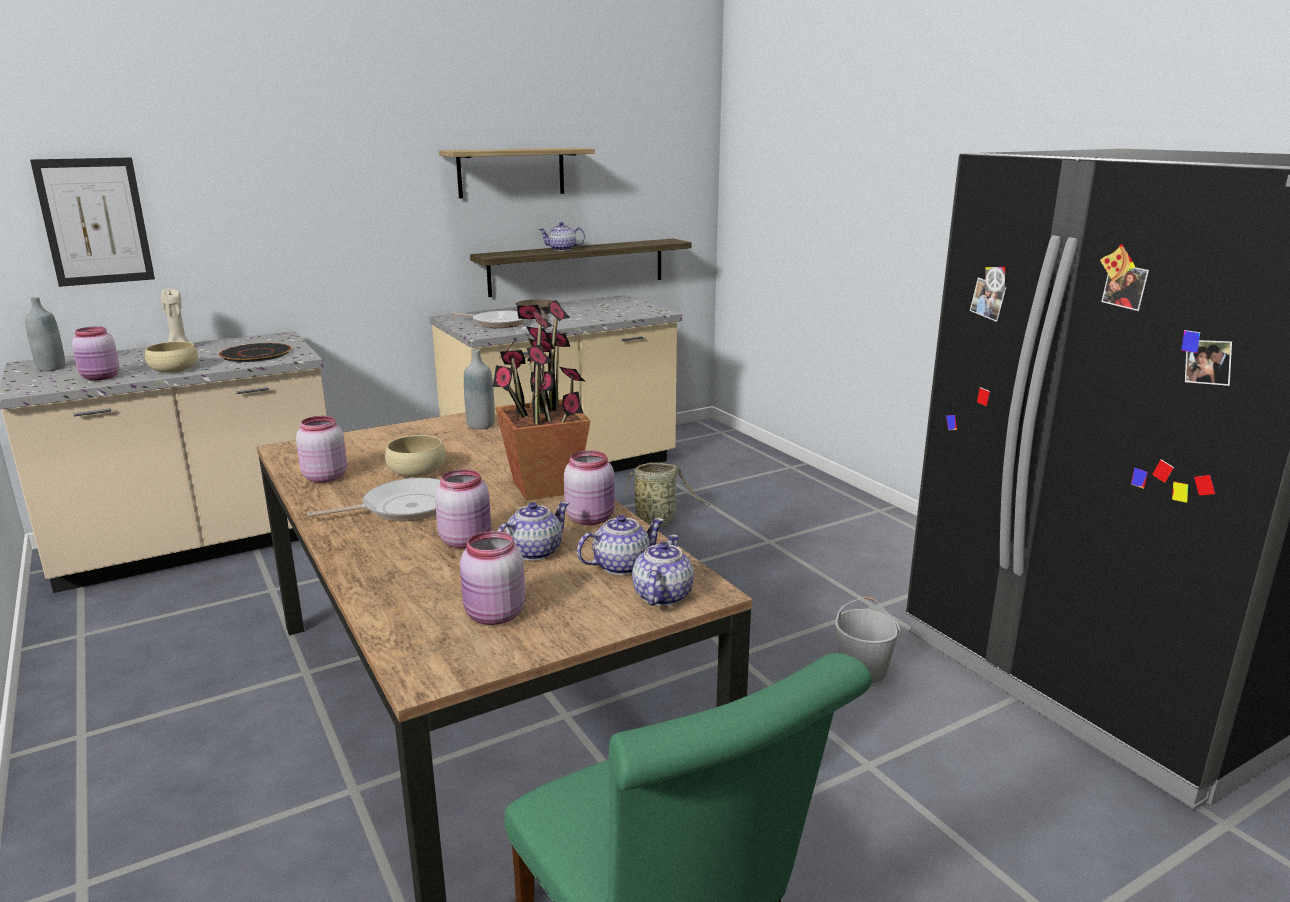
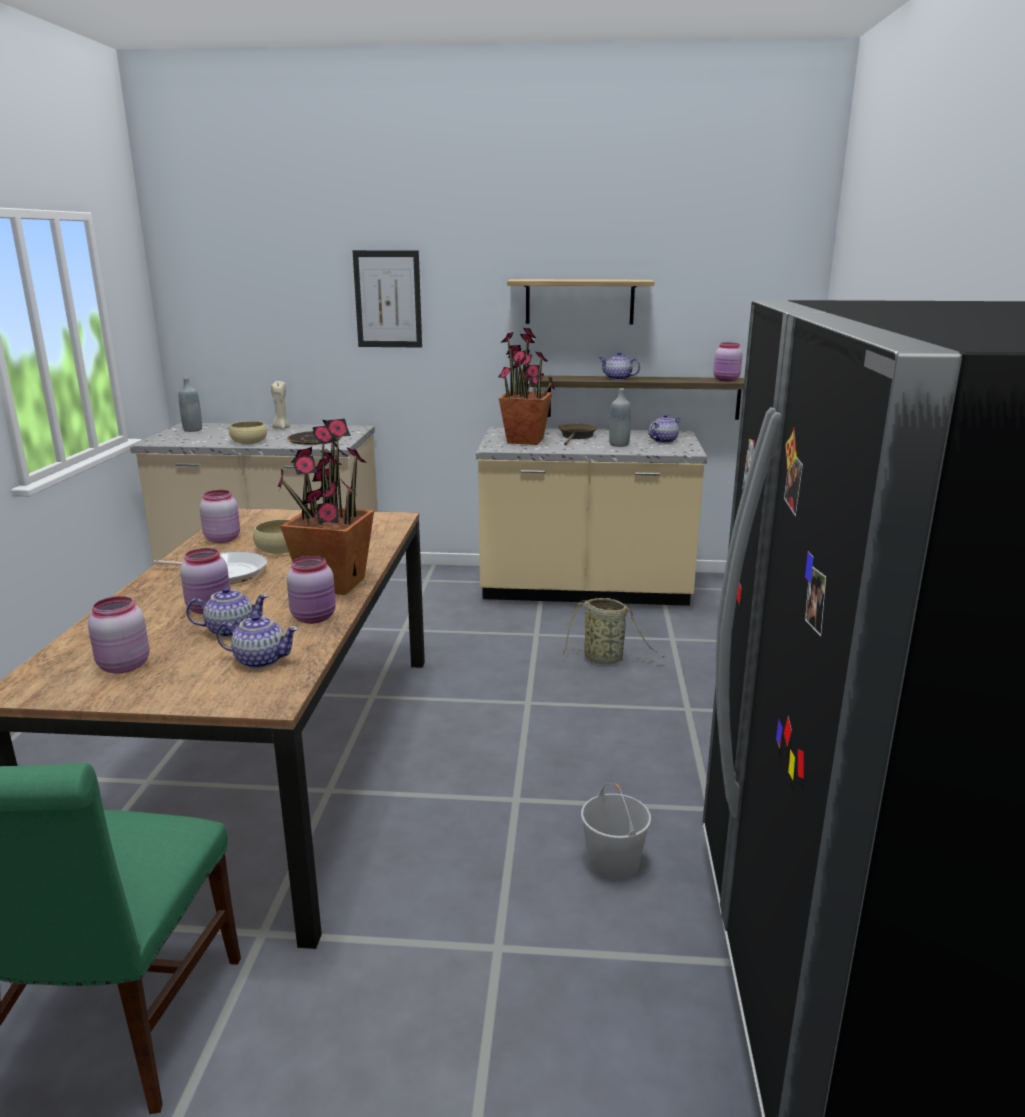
camera: 35 degrees right, 0 degrees up
(95, 221) = (243, 326): picture -> picture (388, 299)
(101, 377) = (203, 441): pink jar -> pink jar (726, 380)
(481, 425) = (387, 525): grey bottle -> grey bottle (619, 444)
(497, 323) = (525, 441): frying pan -> potted plant
(661, 596) = (239, 693): teapot -> teapot (663, 441)

